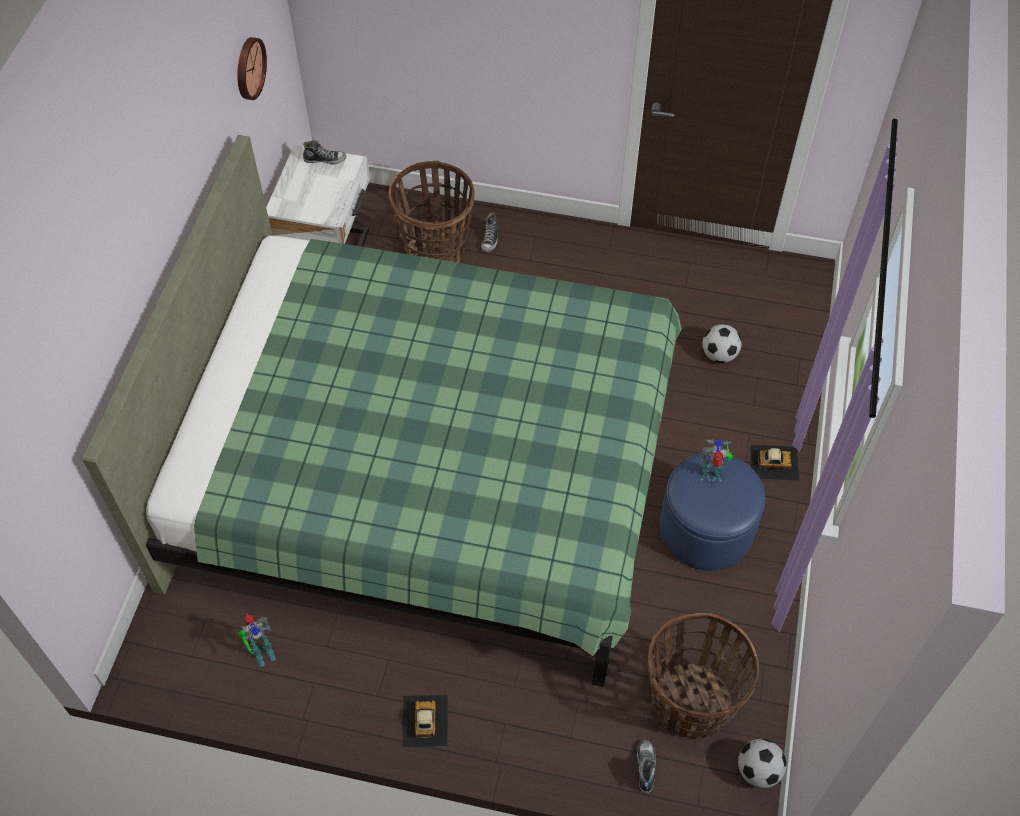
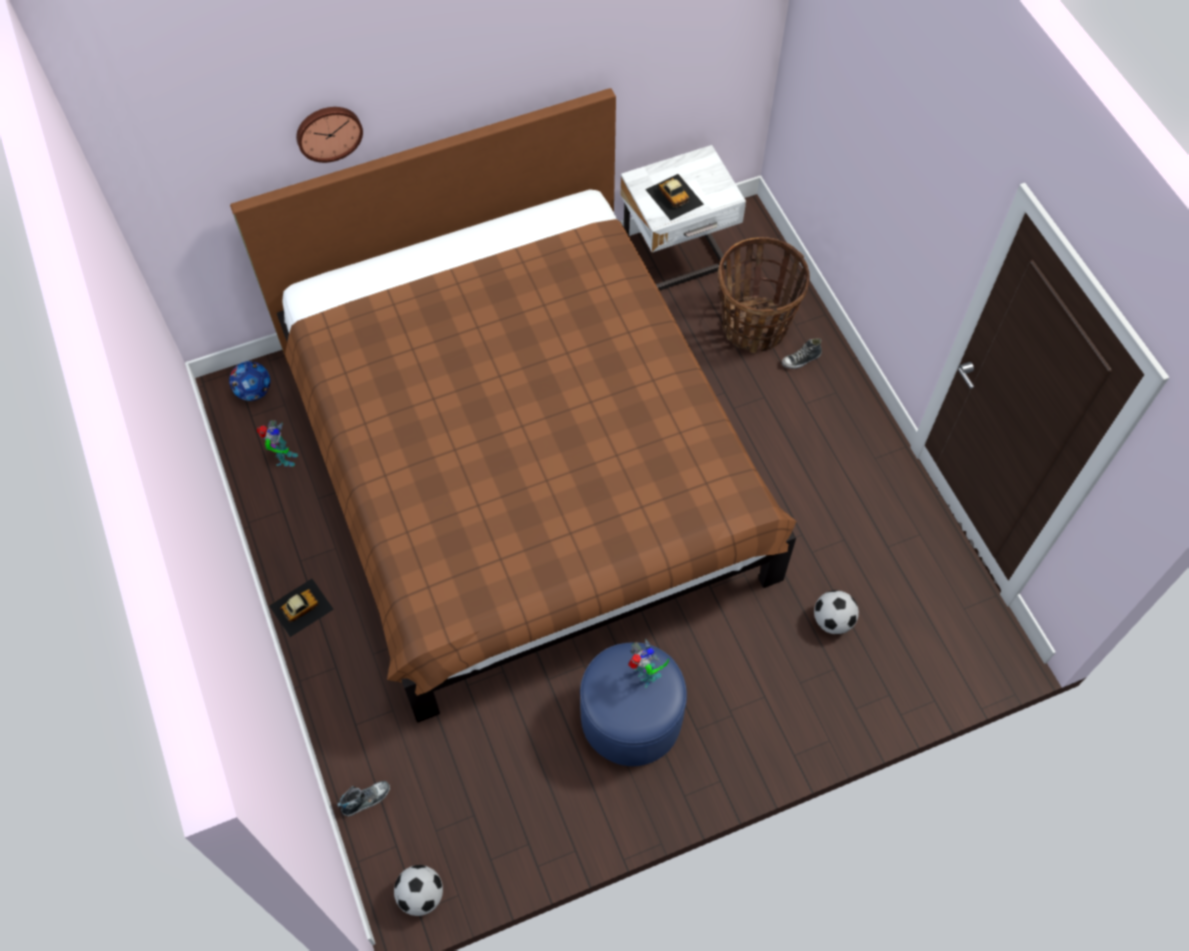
camera: 55 degrees right, 5 degrees up
(167, 639) = (254, 391): none -> football
(248, 68) = (672, 44): wall clock -> wall clock (328, 132)
(262, 652) = (284, 459): toy robot -> toy robot turned 105 degrees counterclockwise
(325, 159) = (715, 175): shoe -> none
(426, 474) = (521, 466): green bed -> brown bed
(690, 703) = (449, 802): basket -> none
(773, 462) = (749, 736): toy car -> toy car (674, 196)

